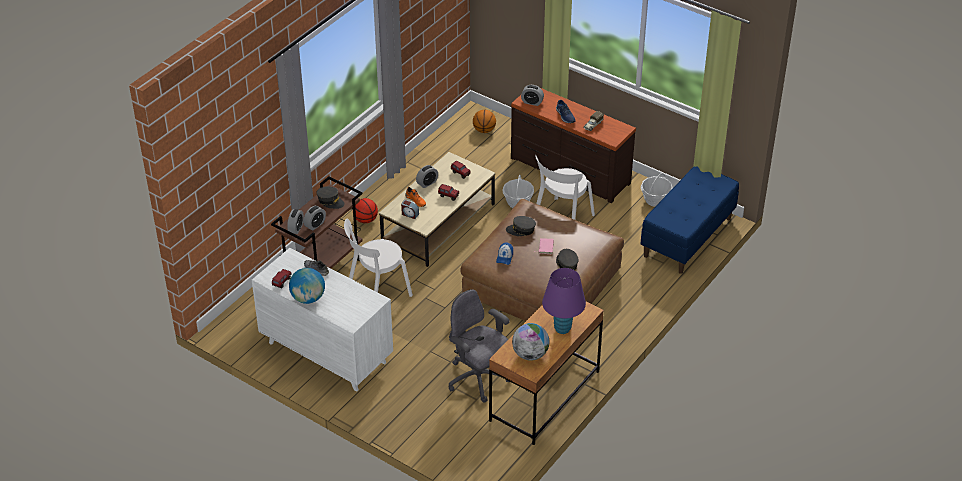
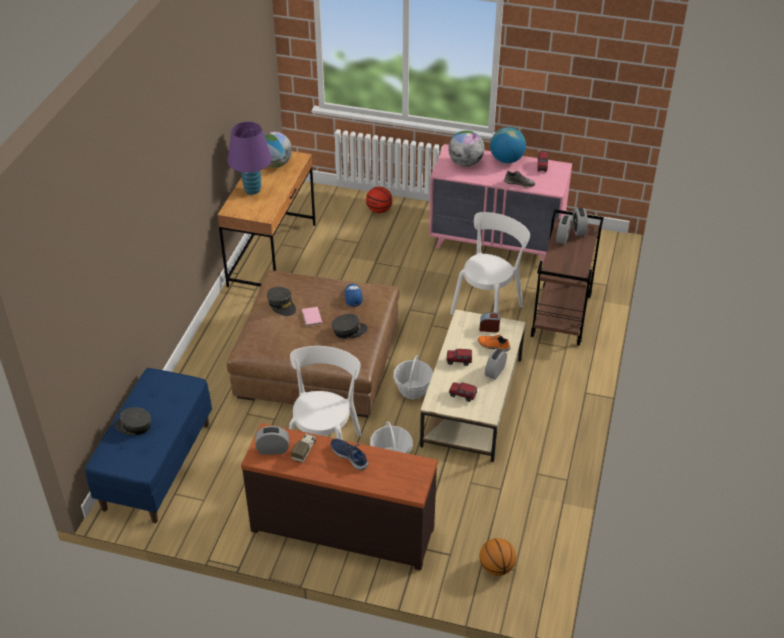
camera: 160 degrees right, 0 degrees up
(326, 352) = (496, 243): white dresser -> pink dresser
(330, 201) = (568, 265): grey cap -> grey cap (133, 426)
(348, 304) = (465, 163): none -> globe
(365, 220) = (559, 383): basketball -> basketball (379, 210)
(478, 379) = (341, 254): grey office chair -> none
(532, 102) = (407, 468): alarm clock -> alarm clock (273, 449)
(655, 200) = (210, 512): basket -> basket (413, 390)

